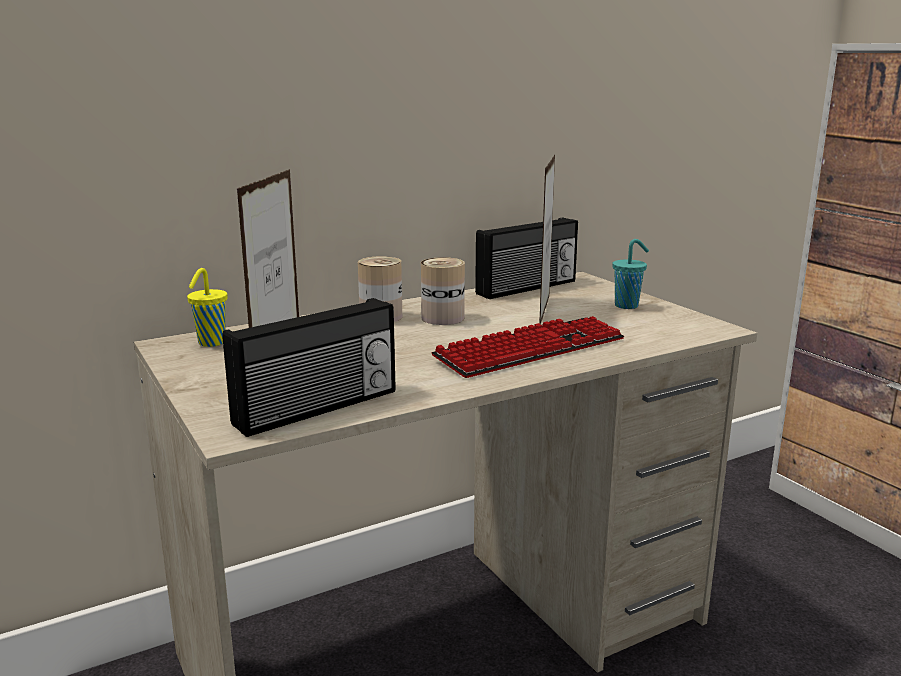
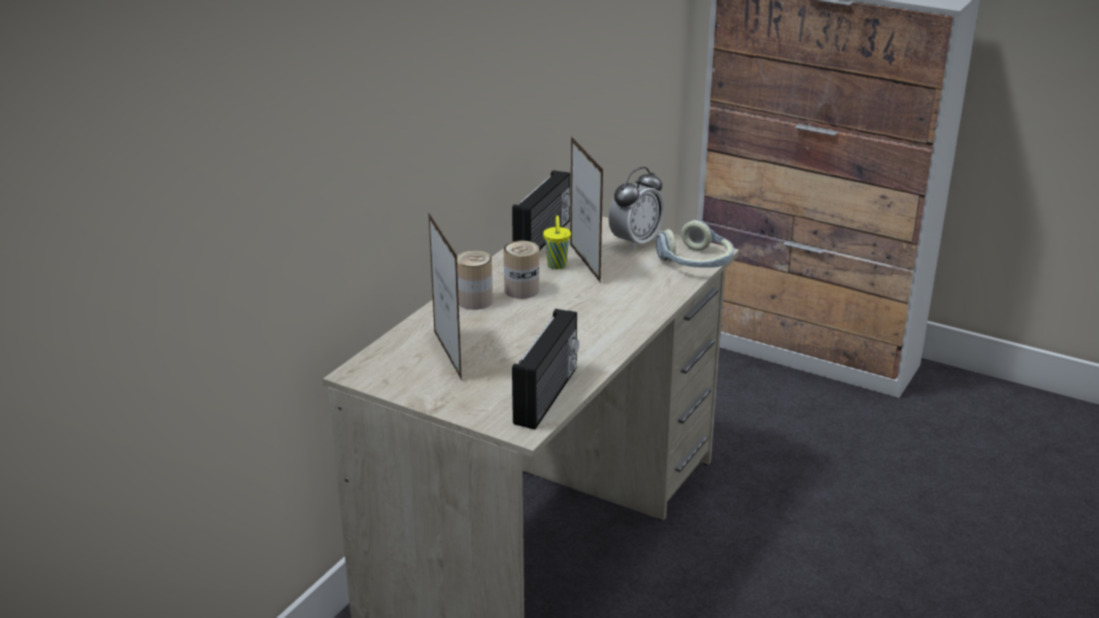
camera: 30 degrees left, 10 degrees up
(210, 343) = (387, 363): yellow cup -> yellow cup (557, 266)
(531, 350) = (617, 306): keyboard -> none
(628, 306) = (635, 242): turquoise cup -> alarm clock
(683, 333) = (696, 262): none -> headphones

